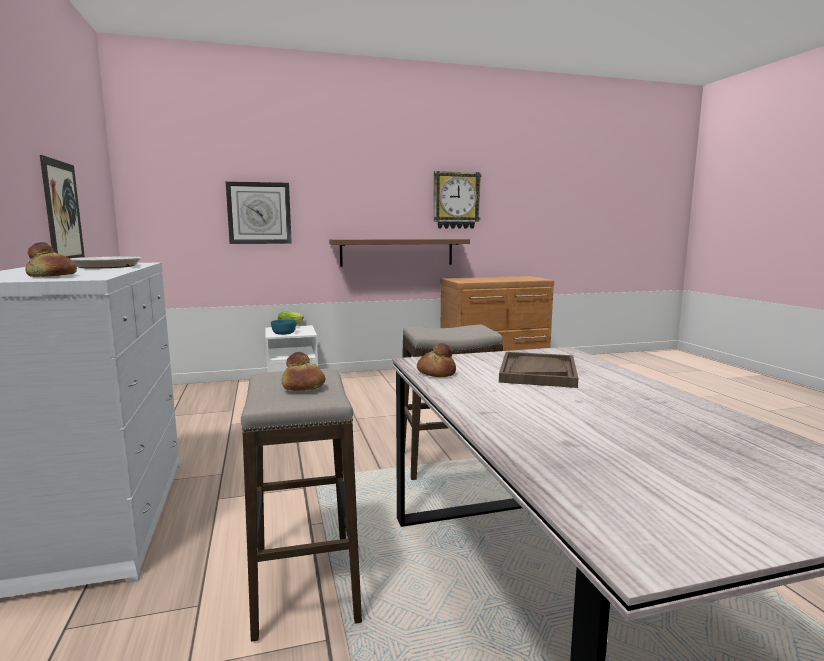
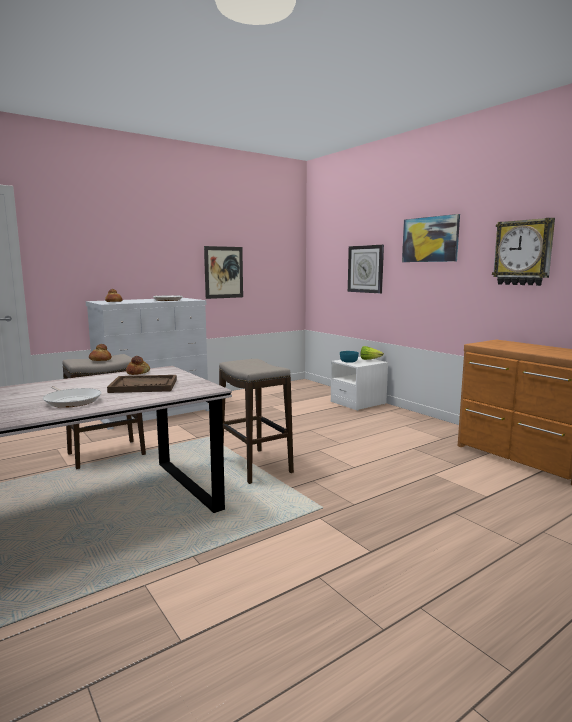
camera: 70 degrees right, 0 degrees up
(357, 181) = (430, 239): none -> picture
(397, 252) = (458, 307): shelf -> none
(630, 404) = (72, 401): none -> frying pan

